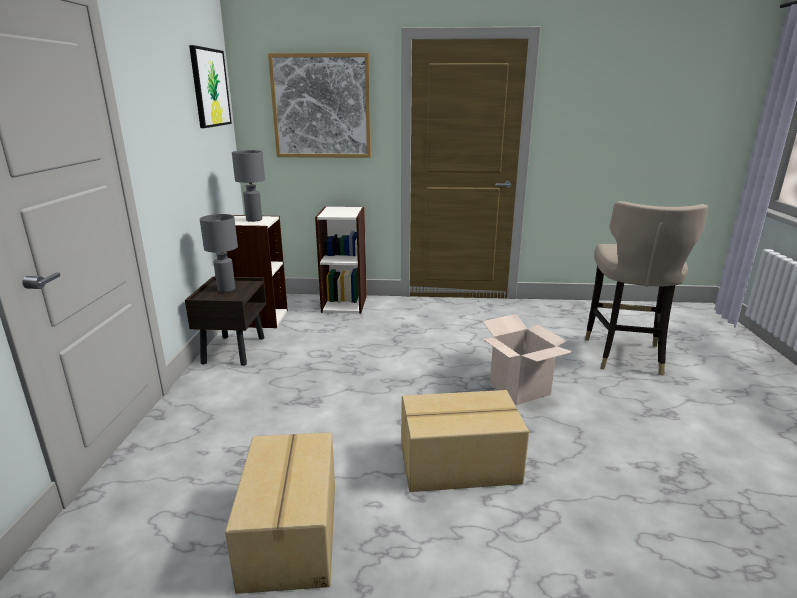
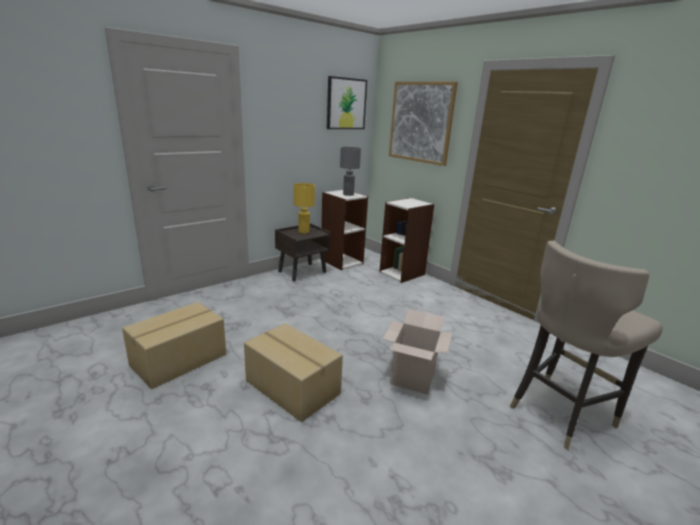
camera: 45 degrees right, 0 degrees up
(226, 289) = (304, 232): grey table lamp -> yellow table lamp

